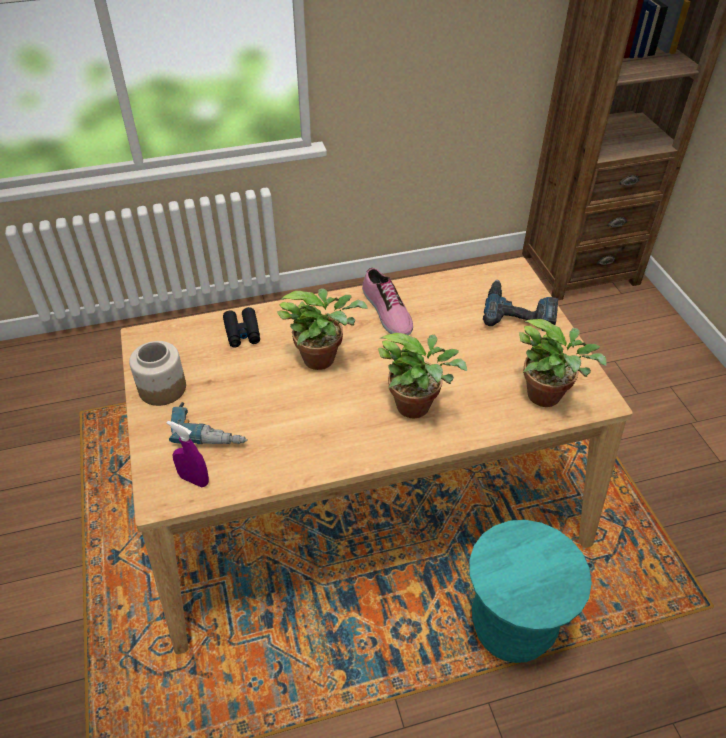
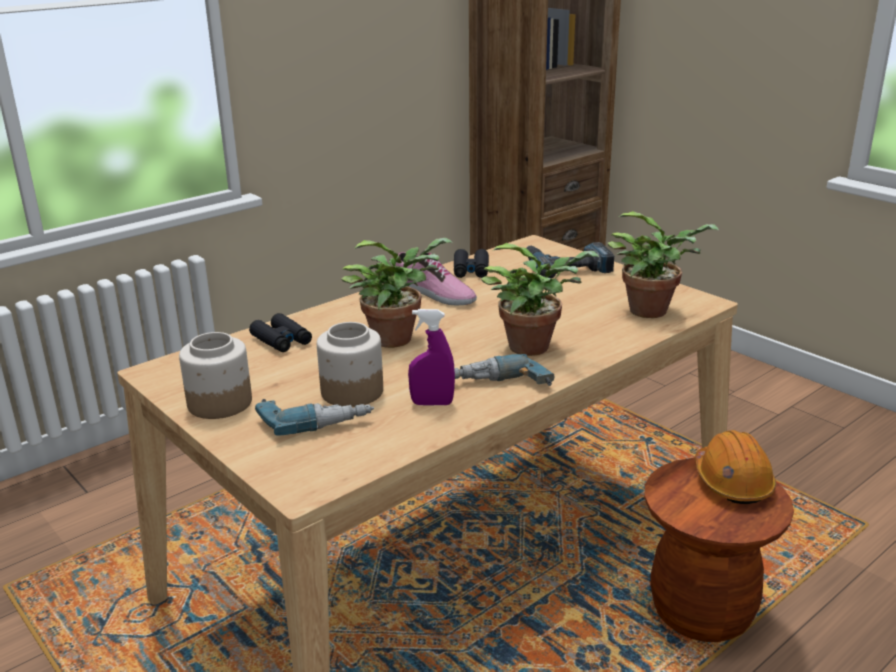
camera: 25 degrees left, 20 degrees down
(194, 480) = (332, 461): purple spray bottle -> purple spray bottle (432, 403)
(252, 410) = (351, 392): none -> jar
(356, 445) = (498, 387): none -> power drill
(436, 291) = (471, 270): none -> black binoculars
(511, 627) = (701, 612): turquoise stool -> brown stool
(552, 561) = (732, 482): none -> orange hard hat

